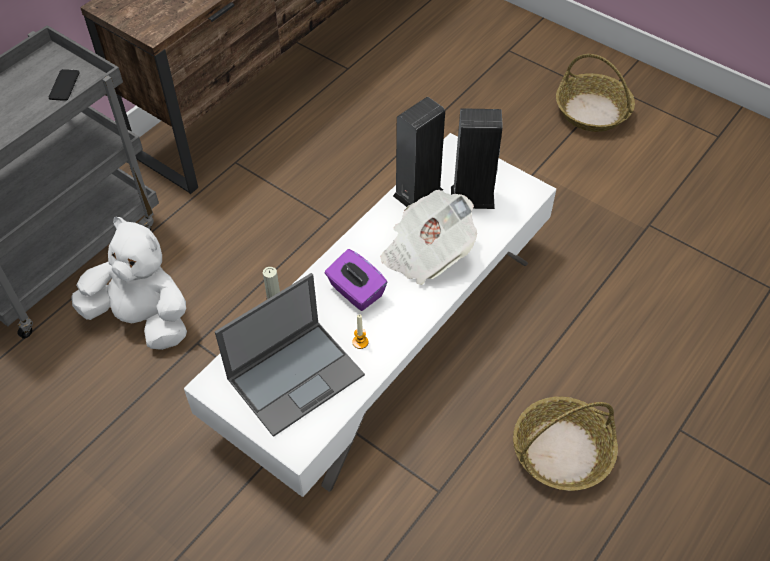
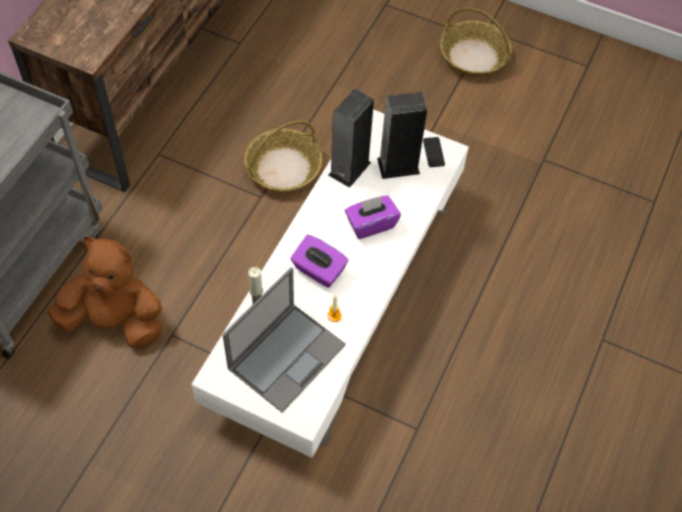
camera: 15 degrees left, 5 degrees up
(64, 85) = (19, 124): phone -> phone (433, 152)
(143, 319) = (115, 320): white plush toy -> brown plush toy
(426, 252) = (371, 224): newspaper -> purple tissue box
(562, 451) = (511, 375): basket -> basket (283, 168)

